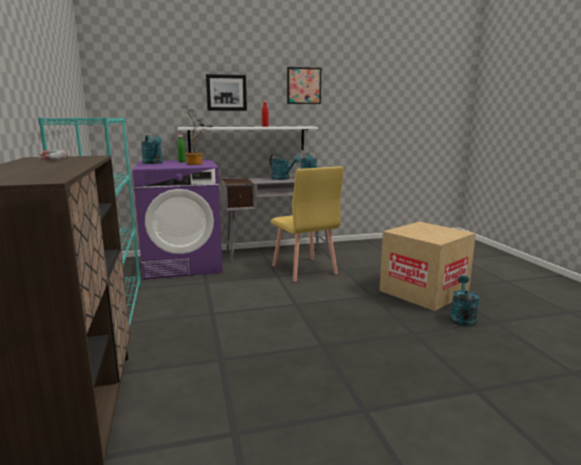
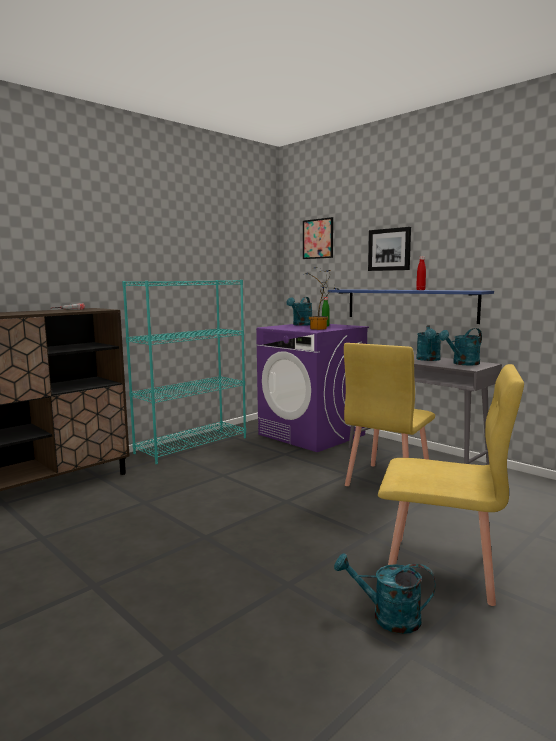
camera: 60 degrees right, 5 degrees down
(247, 139) = (409, 305): white shelf -> blue shelf
(304, 86) = (485, 233): picture -> picture (318, 238)
(423, 292) = (441, 569): cardboard box -> yellow chair
(462, 317) = (387, 617): turquoise watering can -> turquoise watering can turned 150 degrees counterclockwise

